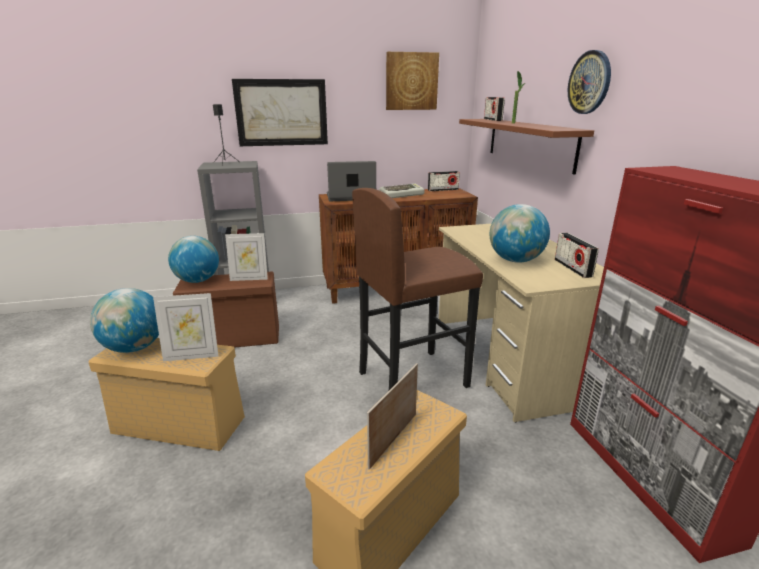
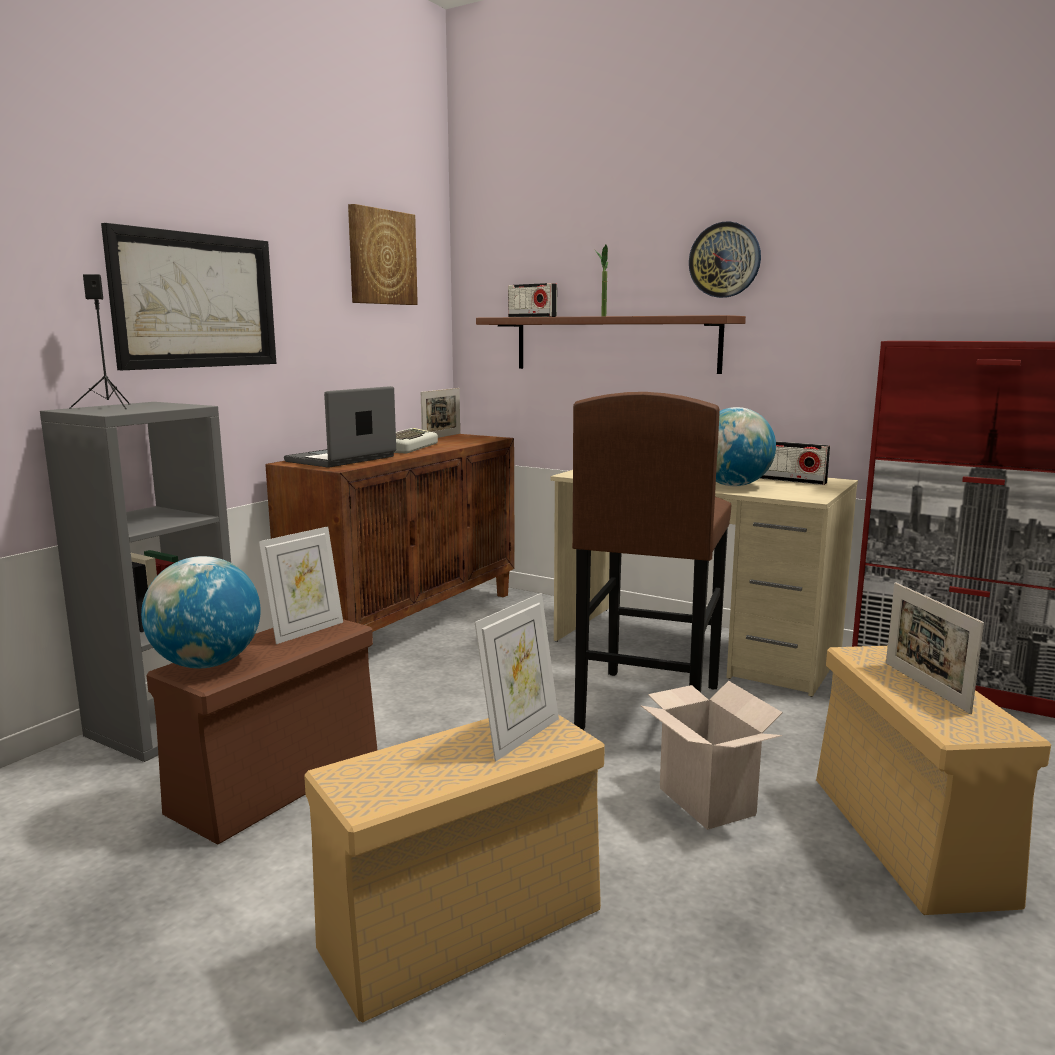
camera: 45 degrees left, 10 degrees down
(135, 348) = (391, 774): globe -> none
(342, 437) = (702, 800): none -> cardboard box
(443, 190) = (441, 437): radio -> picture frame

